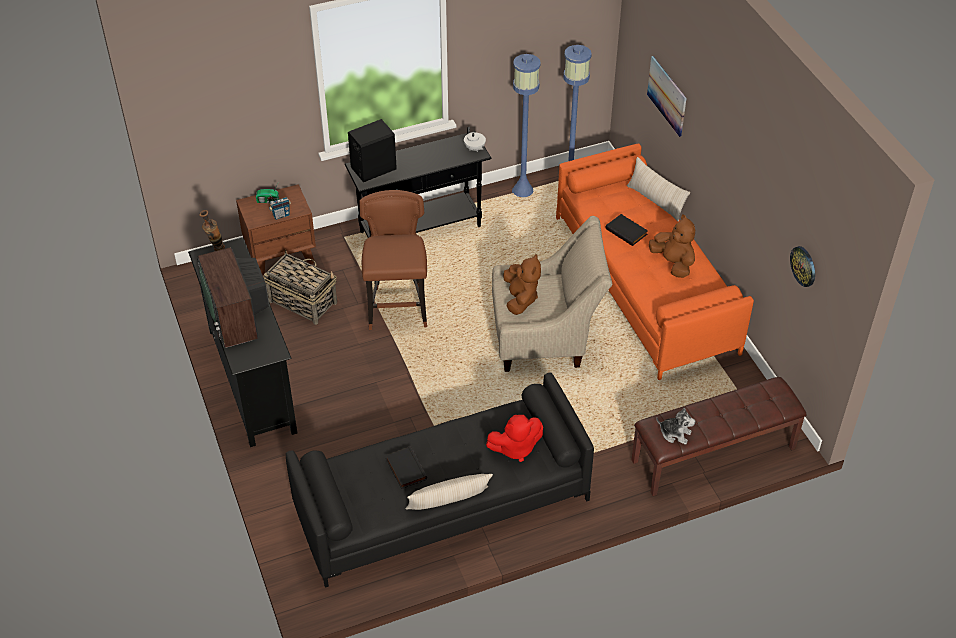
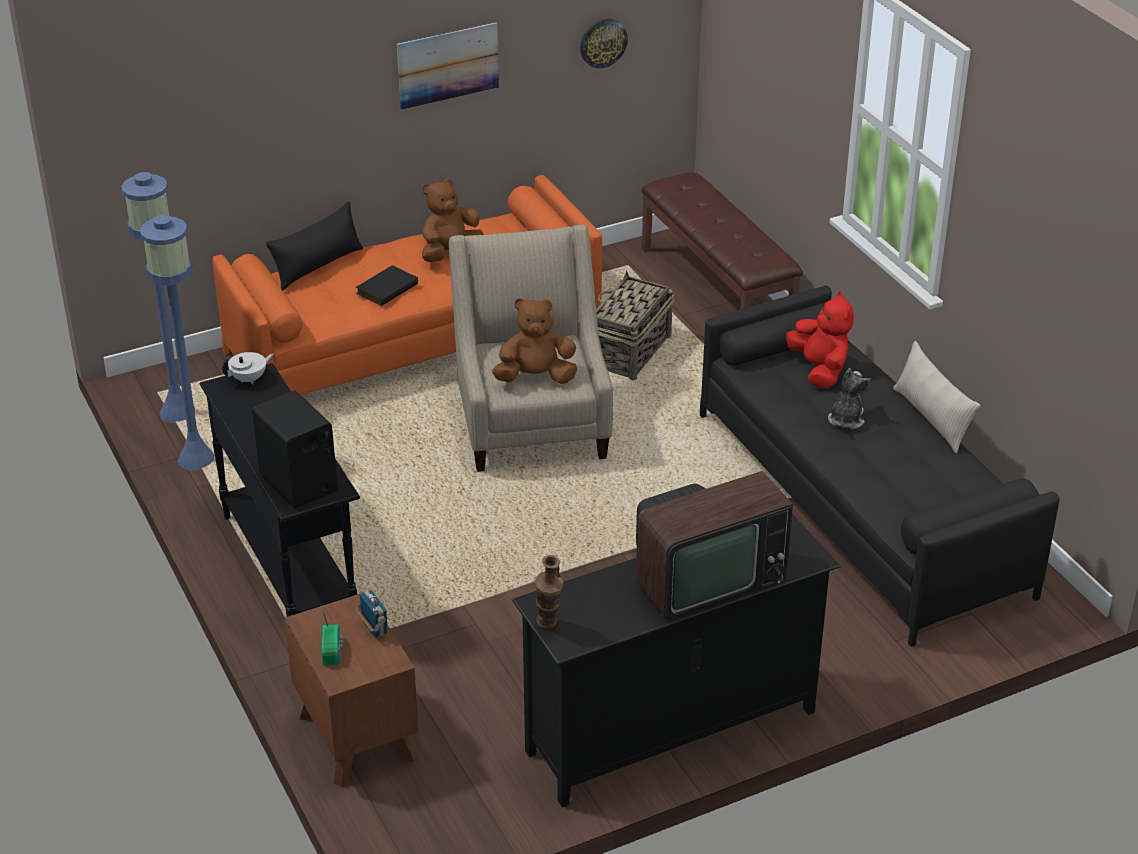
camera: 95 degrees left, 10 degrees down
(302, 301) = (475, 693): basket -> basket (628, 352)
(397, 308) = (482, 576): brown stool -> none
(405, 469) = (889, 458): black book -> none
(656, 201) = (317, 266): beige pillow -> black pillow
(667, 96) = (246, 128): picture -> picture (448, 65)
(675, 433) = (760, 252): plush toy -> plush toy (846, 419)

